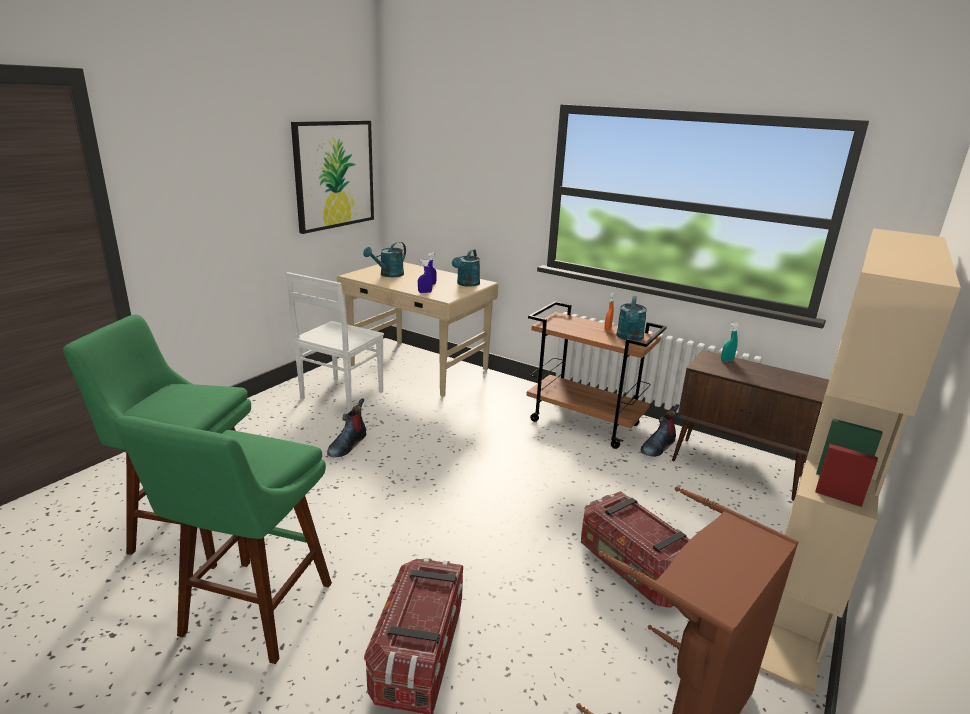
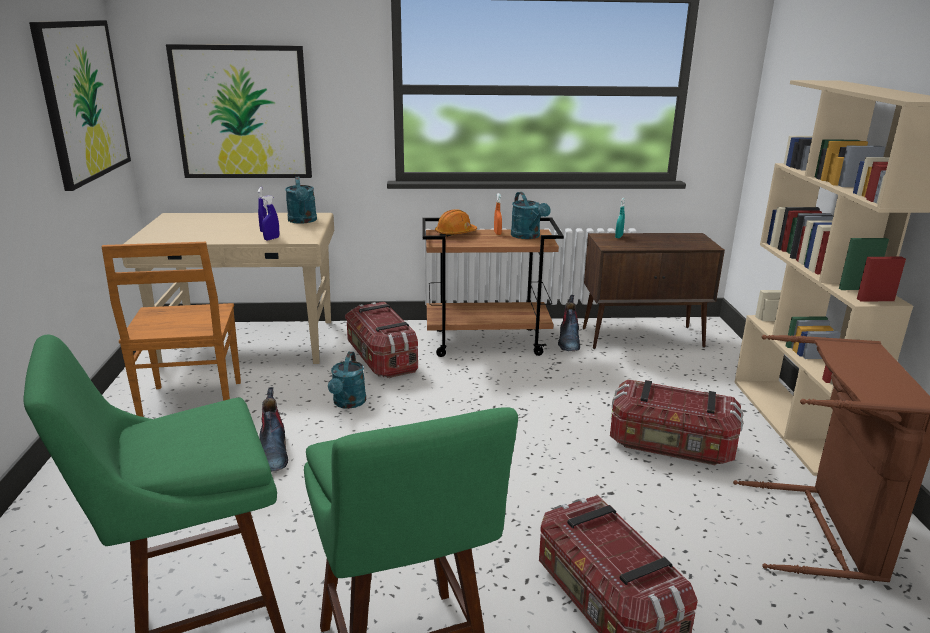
camera: 35 degrees left, 0 degrees up
(340, 396) = (191, 404): white chair -> brown chair
(388, 275) = (191, 230): turquoise watering can -> turquoise watering can (348, 403)
(448, 195) = (242, 113): none -> picture
(489, 407) = (381, 358): none -> storage box
(572, 320) = (455, 233): none -> orange hard hat

